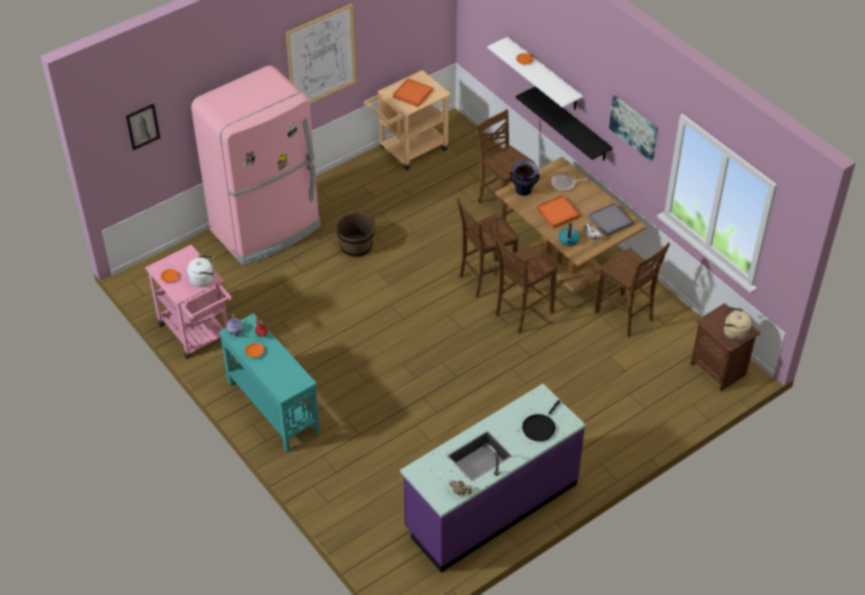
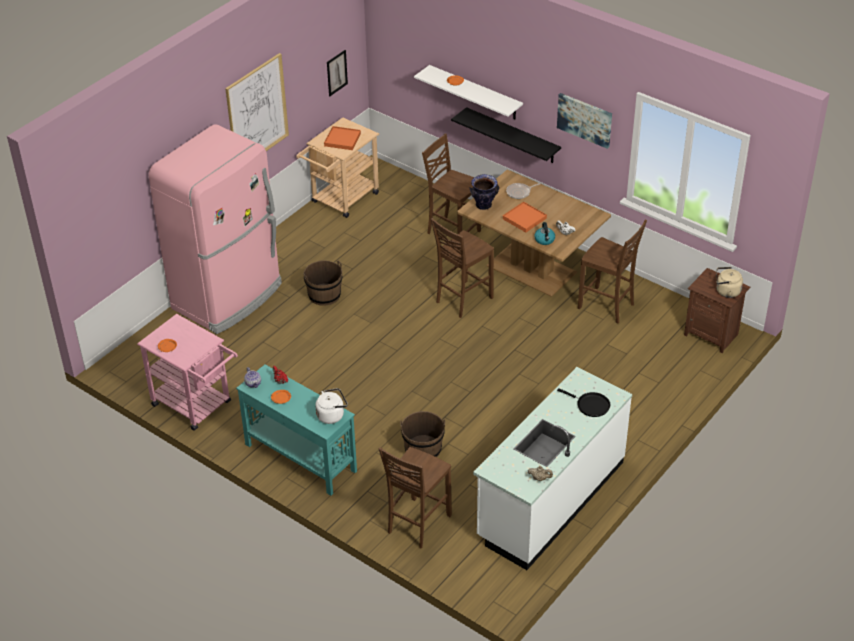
camera: 15 degrees left, 5 degrees down
(143, 126) = (106, 202): picture -> picture (336, 72)
(203, 279) = (202, 342): white kettle -> white kettle (332, 415)
(390, 426) = (423, 449): none -> brown bucket
(491, 506) = (550, 500): purple counter -> white counter
(522, 313) = (509, 323): brown chair -> brown chair (417, 524)
(540, 427) = (590, 405): black frying pan -> black frying pan turned 75 degrees counterclockwise
(610, 221) = (576, 216): grey tray -> none

